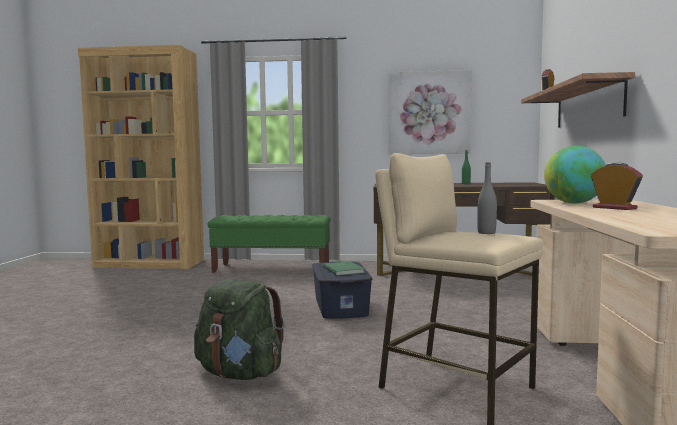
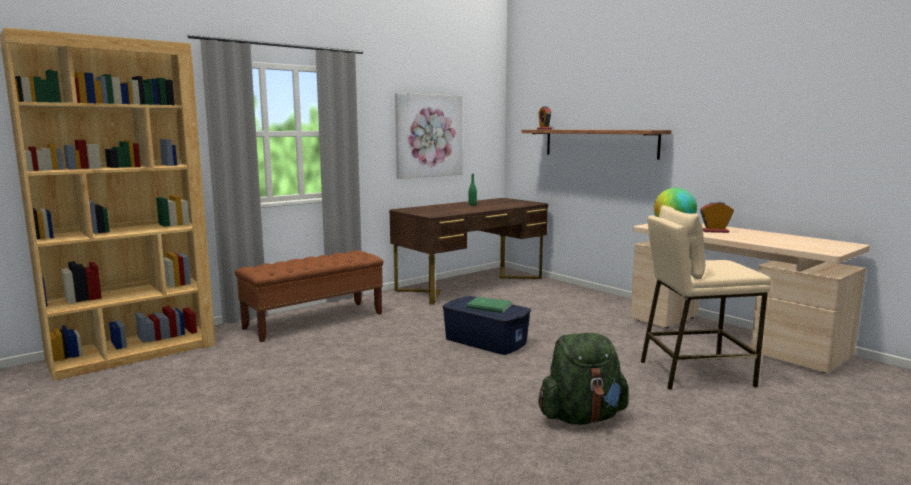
camera: 45 degrees left, 5 degrees up
(272, 268) = (315, 321): green bench -> brown bench
(486, 233) = (711, 262): grey bottle -> none

